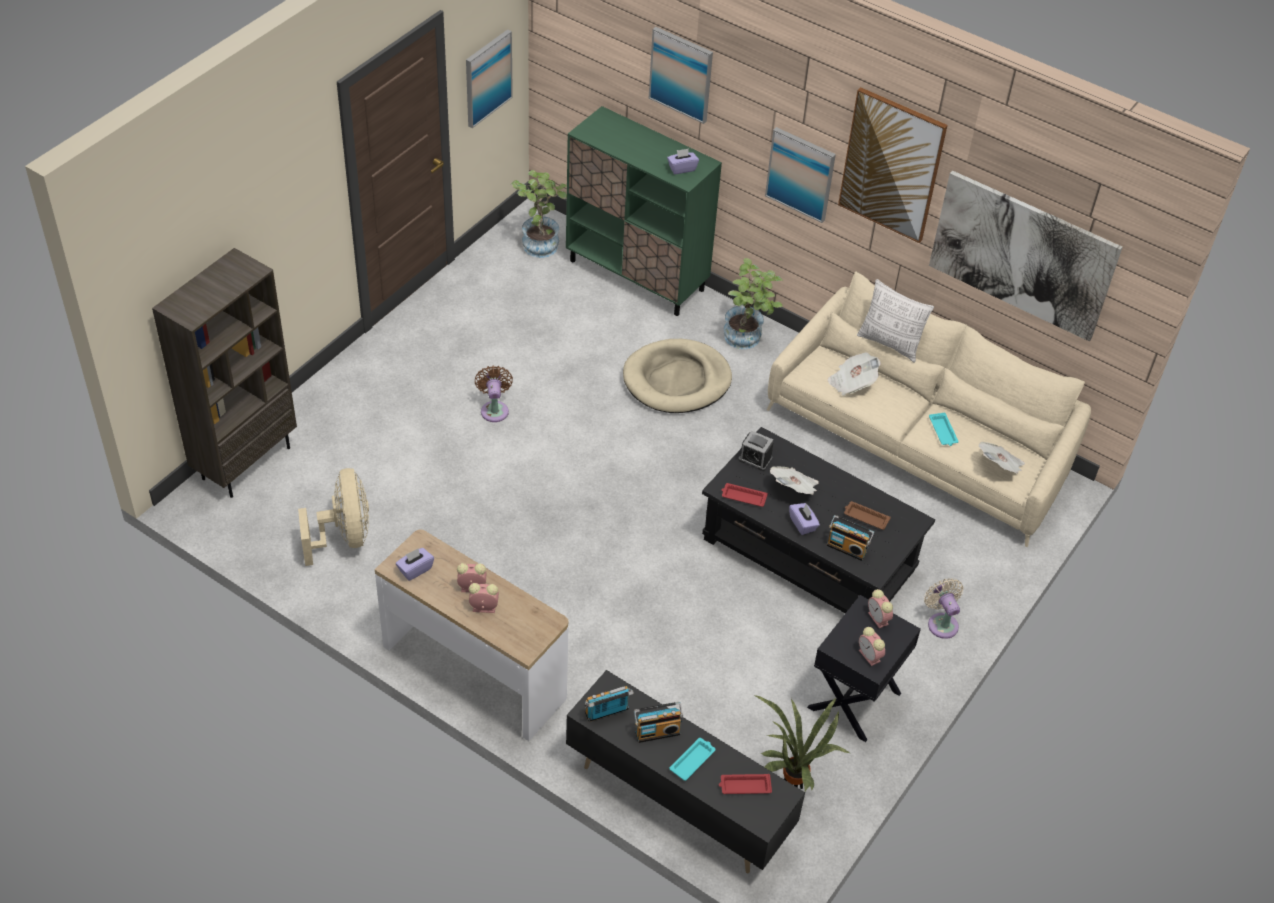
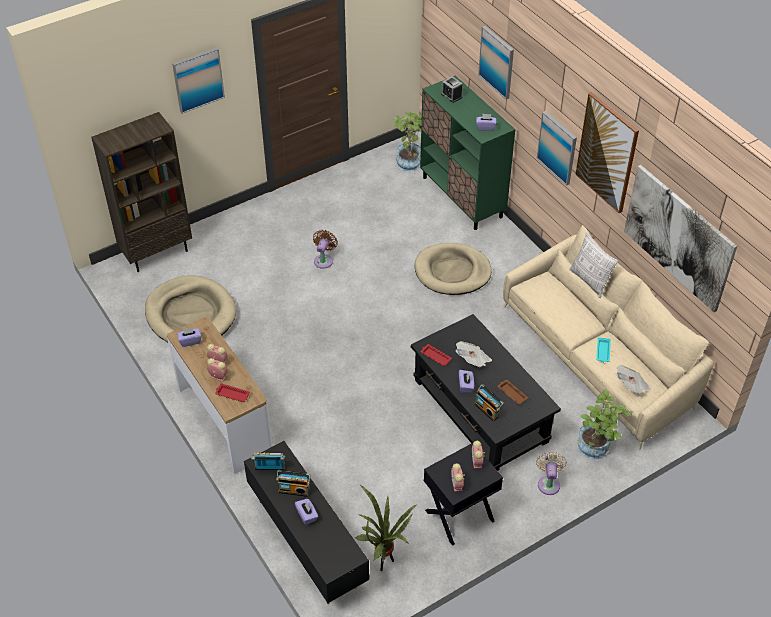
camera: 25 degrees right, 0 degrees up
(344, 537) = (190, 314): beige fan -> beige dog bed
(487, 78) = (382, 41): picture -> picture (198, 79)
(693, 760) = (307, 515): turquoise tray -> purple tissue box
(744, 786) = (331, 543): red tray -> red tray (232, 394)
(747, 338) = (515, 256): potted plant -> potted plant (596, 449)
(755, 459) = (457, 334): alarm clock -> alarm clock (451, 96)
(852, 383) = (556, 302): newspaper -> none

